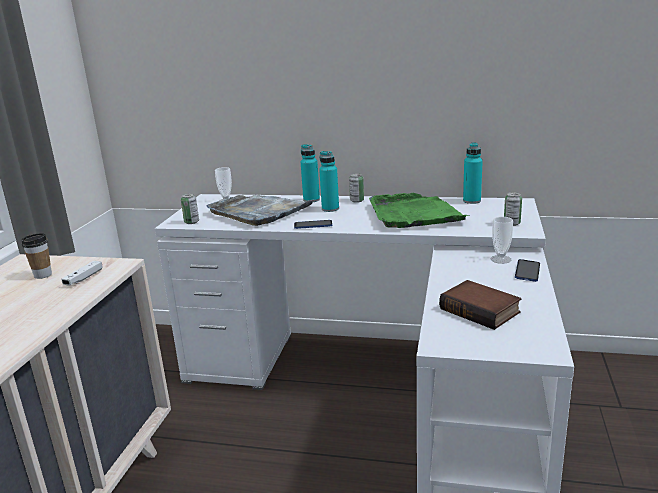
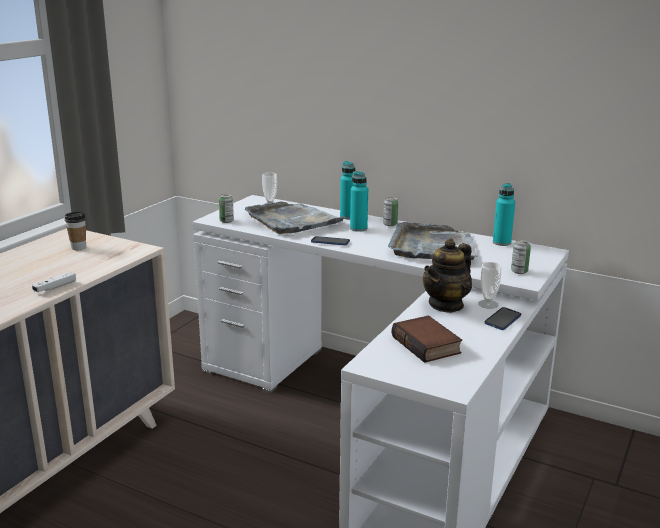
camera: 15 degrees right, 0 degrees up
(83, 278) = (108, 256): white game controller -> white game controller (55, 287)
(414, 214) = (433, 247): green tray -> grey tray
(463, 267) = (446, 305): none -> teapot

